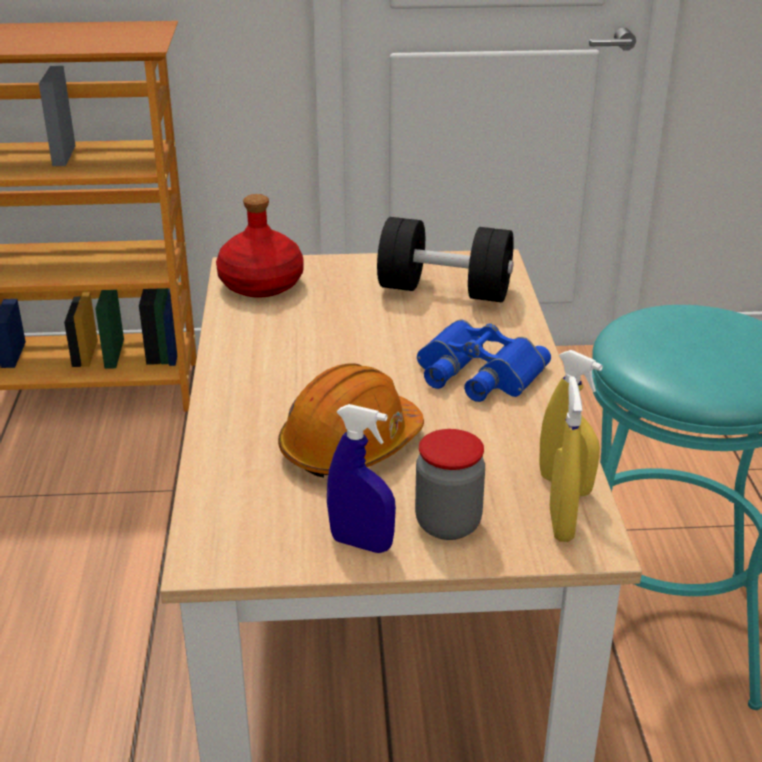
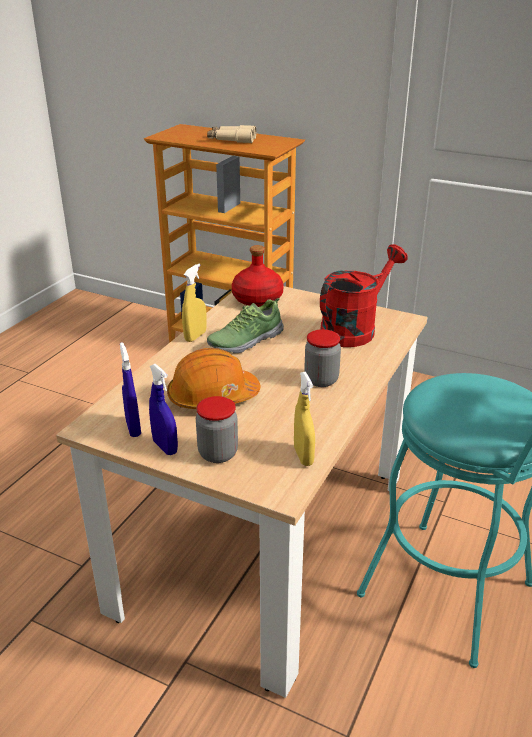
camera: 30 degrees right, 0 degrees up
(60, 37) = (232, 140): none -> beige binoculars
(280, 533) = (133, 428): none -> blue spray bottle
(309, 349) = (245, 340): none -> shoe
(444, 291) = (354, 329): black dumbbell -> red watering can
(476, 373) = (321, 380): blue binoculars -> jar
(561, 524) = (277, 476): yellow spray bottle -> yellow spray bottle (195, 336)

